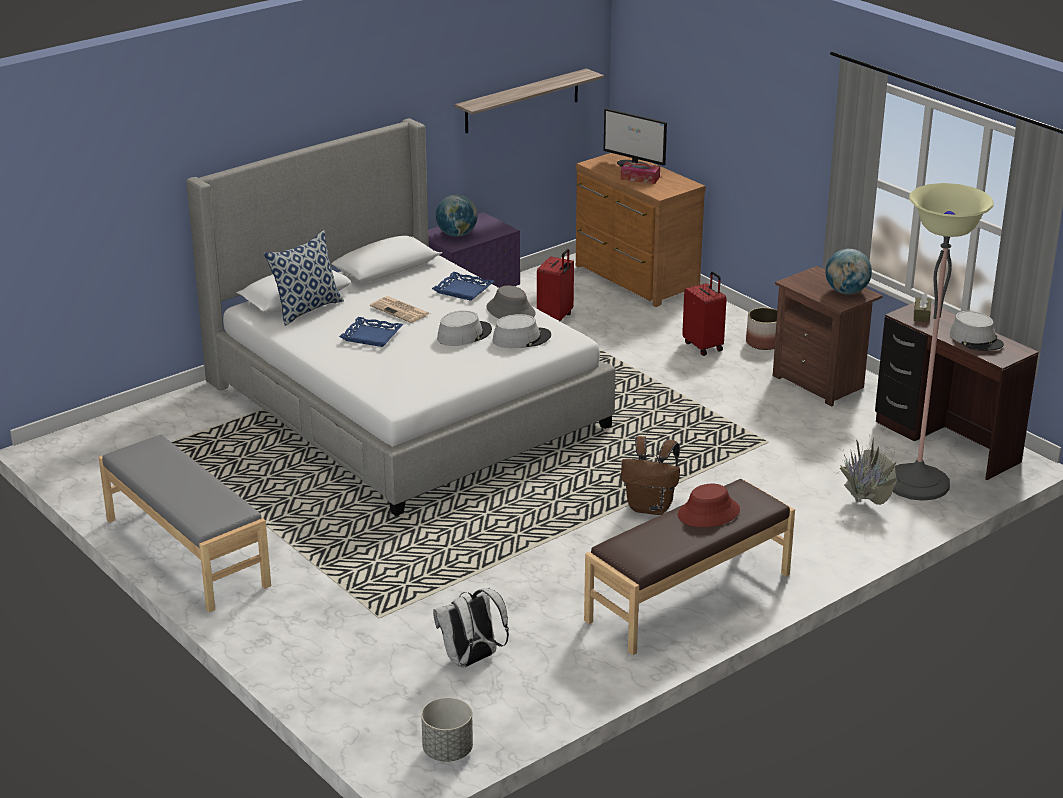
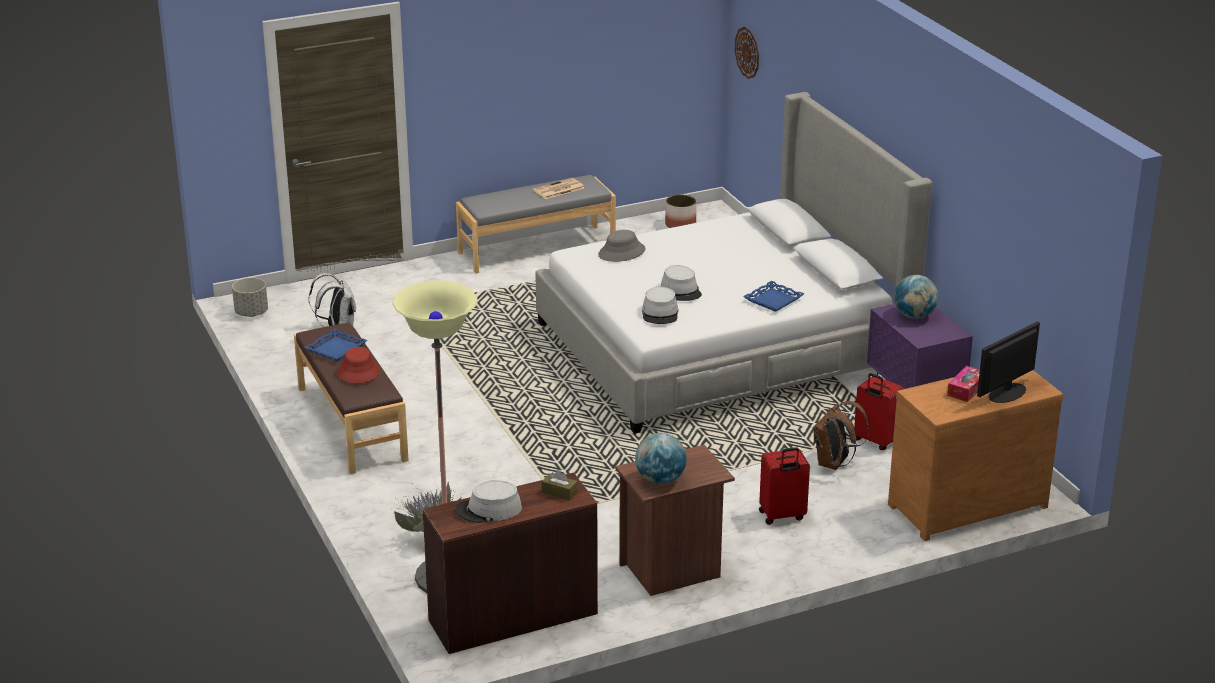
camera: 105 degrees right, 0 degrees up
(41, 223) = (747, 52): none -> wall clock
(307, 309) = (761, 233): pillow -> none
(371, 336) = (694, 253): blue tray -> blue tray (335, 349)
(401, 310) = (740, 269): newspaper -> newspaper (558, 189)
(511, 311) = (719, 316): grey hat -> grey hat (622, 252)
(522, 101) = (1020, 258): shelf -> none
(651, 507) = (489, 431): brown backpack -> brown backpack (834, 464)
(763, 342) = (778, 555): planter -> planter (680, 225)

